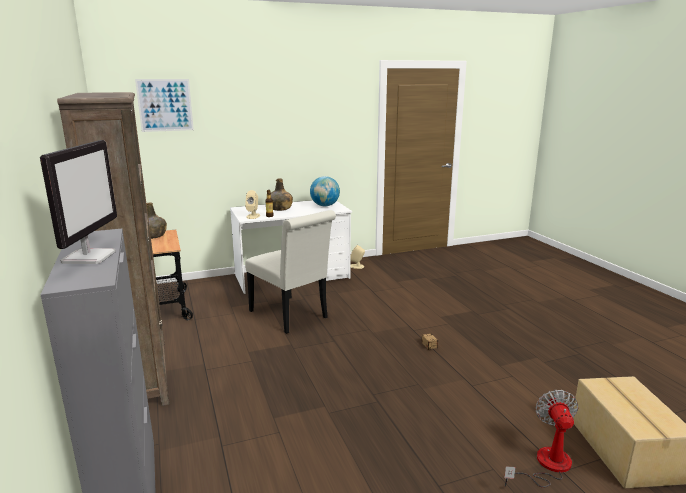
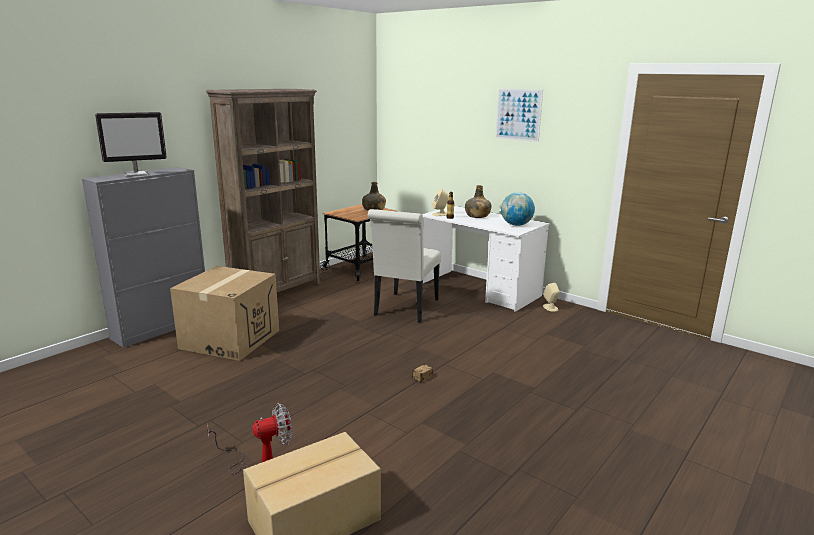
camera: 60 degrees right, 0 degrees up
(165, 105) = (419, 104): picture -> picture (518, 114)
(243, 436) = (230, 339): none -> cardboard box

